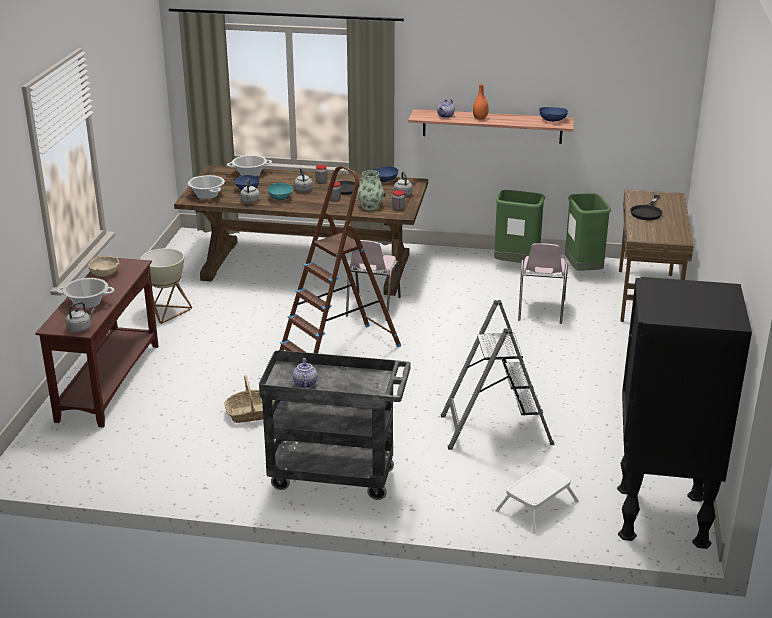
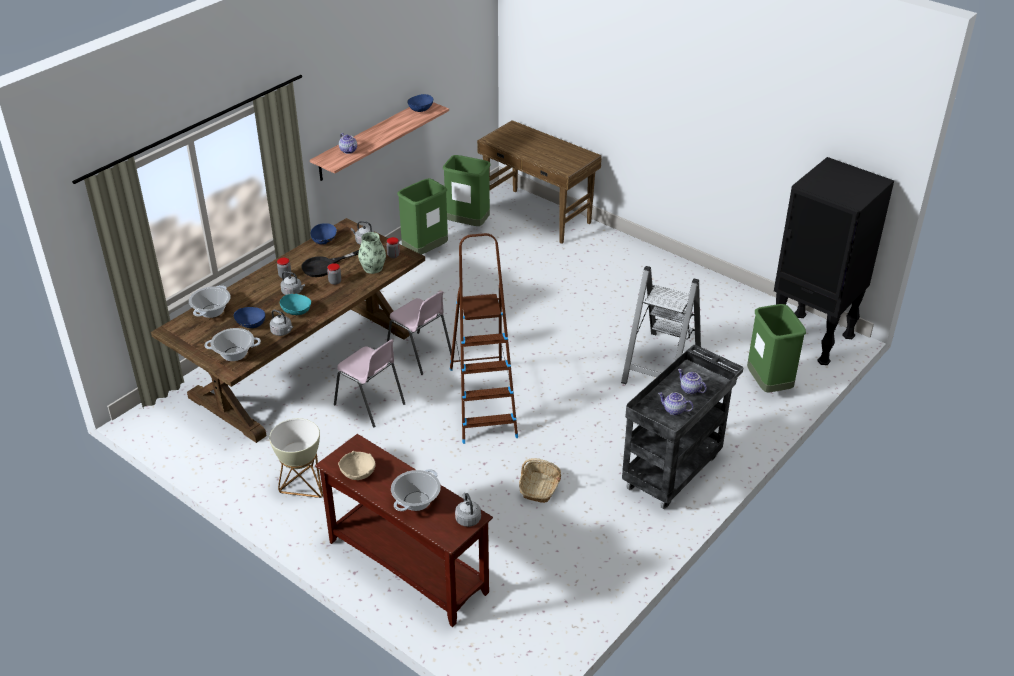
camera: 60 degrees left, 10 degrees up
(346, 384) = (690, 389): none -> teapot
(480, 118) = (375, 137): orange vase -> none
(536, 506) = (768, 385): white step ladder -> green trash can
(540, 310) = (510, 271): pink chair -> pink chair (370, 404)
(647, 212) = (528, 148): black frying pan -> none

